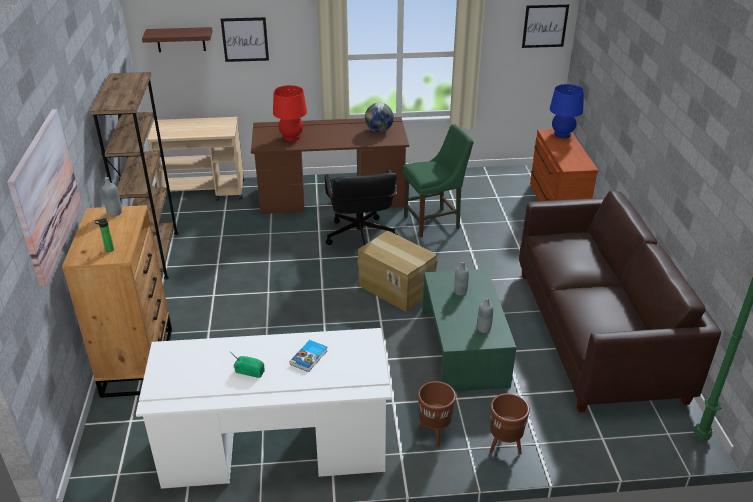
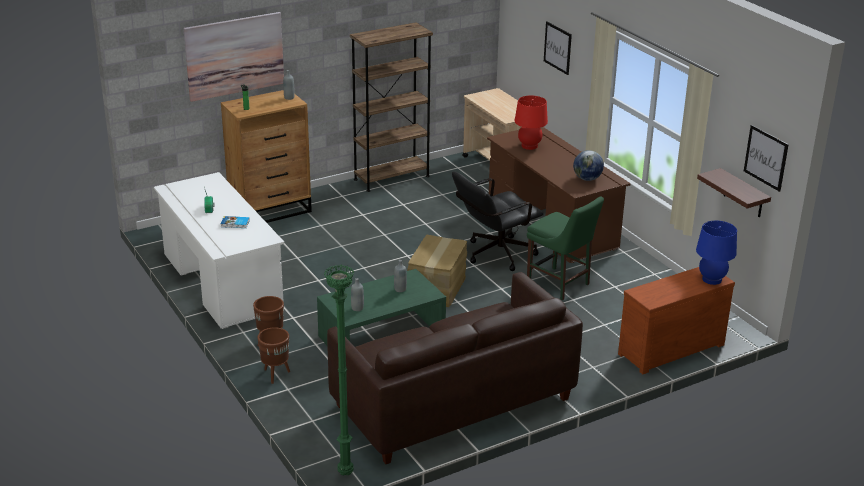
camera: 65 degrees right, 5 degrees down
(180, 39) = (524, 27): shelf -> shelf (743, 194)

